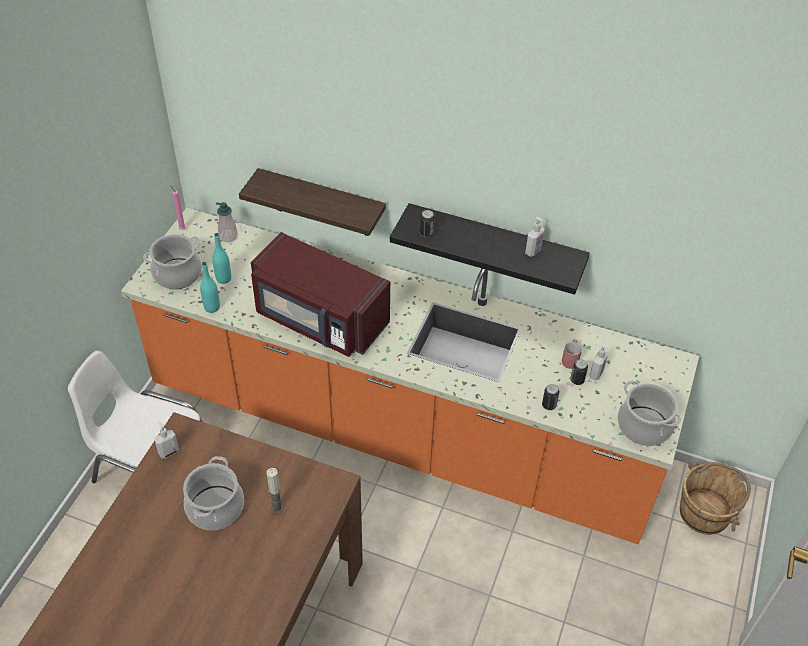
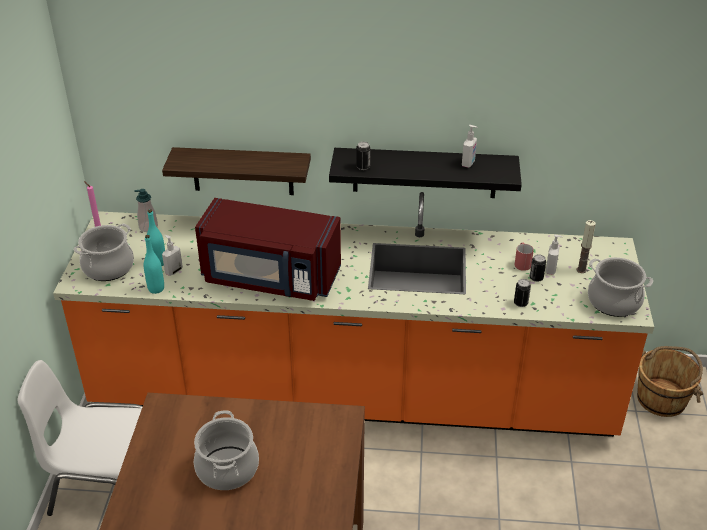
camera: 15 degrees left, 10 degrees down
(168, 452) = (156, 429): soap dispenser -> soap dispenser (173, 271)
(277, 508) = (292, 454): candle -> candle (581, 270)

